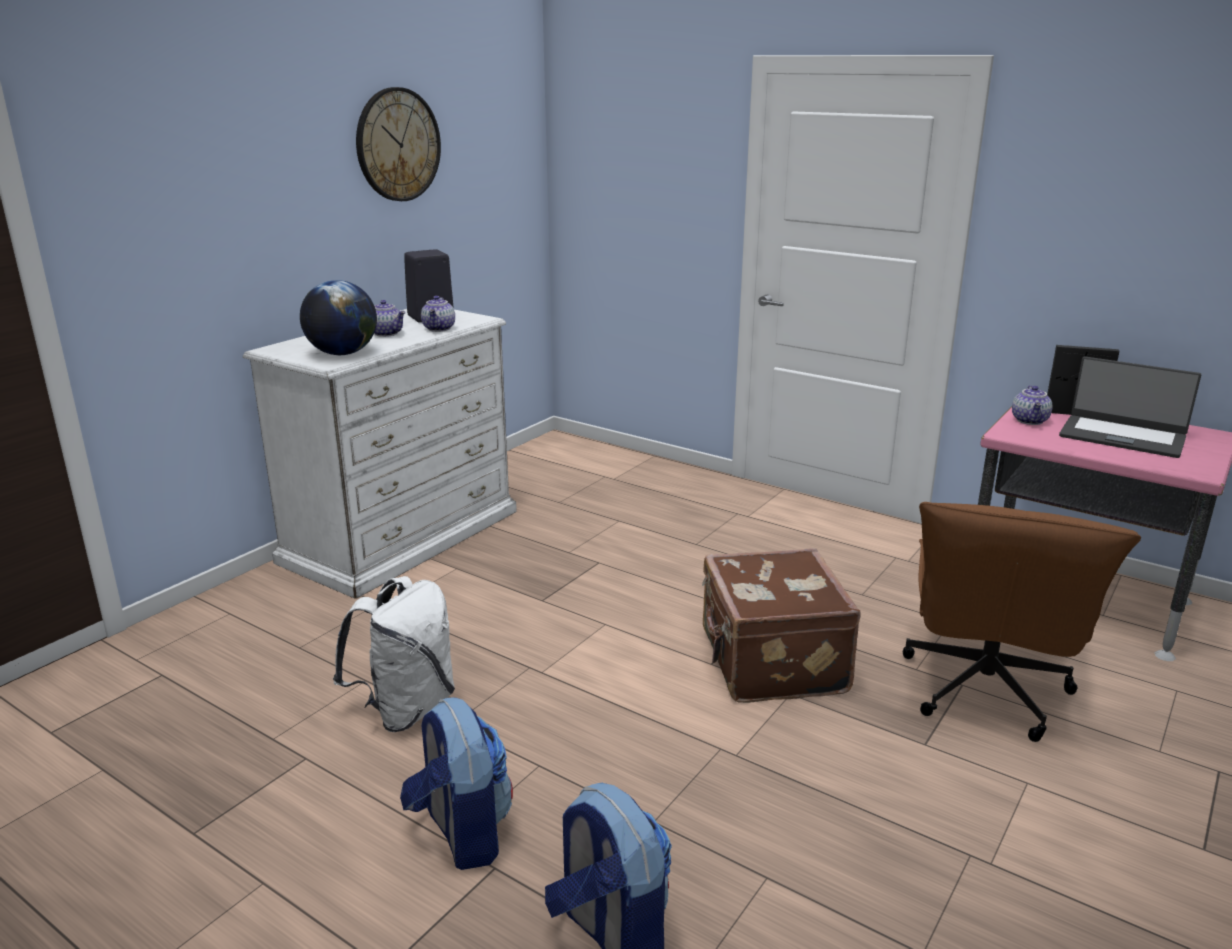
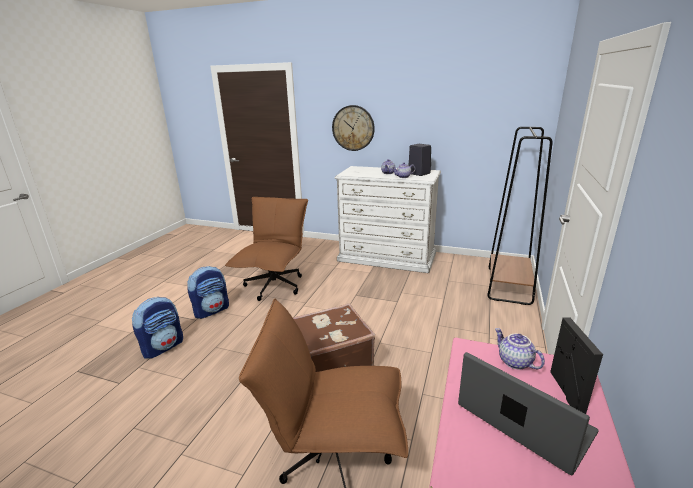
camera: 75 degrees right, 0 degrees up
(342, 354) = (356, 173): globe -> none
(398, 145) = (441, 97): wall clock -> wall clock (353, 128)
(406, 709) = (273, 286): white backpack -> brown office chair
(616, 465) = (508, 286): none -> clothes rack
(1030, 421) = (514, 362): teapot -> teapot turned 60 degrees clockwise
(1122, 436) = (523, 420): laptop -> laptop turned 120 degrees clockwise

